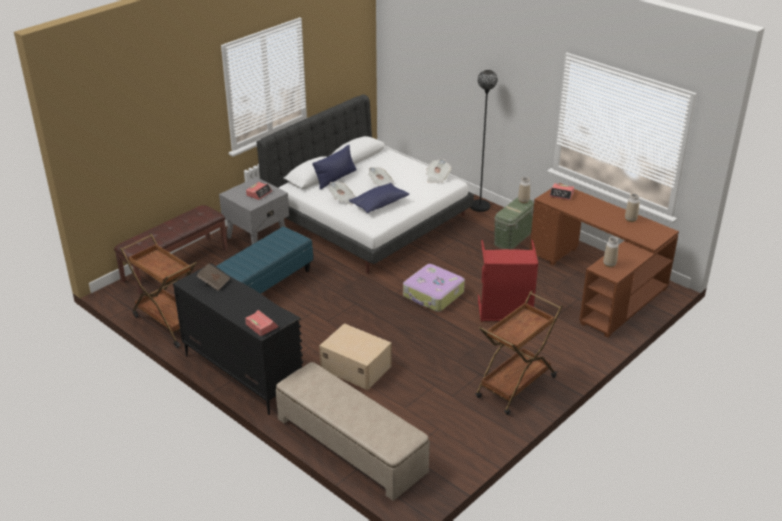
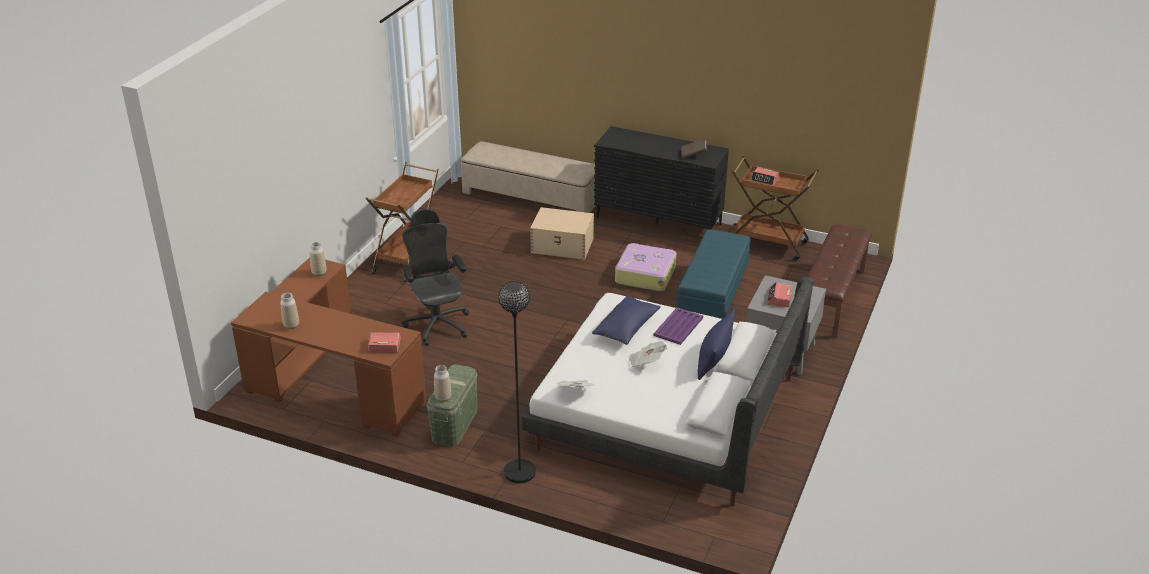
camera: 160 degrees right, 0 degrees up
(261, 326) = (620, 134): alarm clock -> alarm clock (764, 180)
(342, 199) = (678, 327): newspaper -> purple tray
(433, 295) = (524, 326): suitcase -> suitcase (645, 274)
(505, 313) = (437, 323): red laundry basket -> office chair

